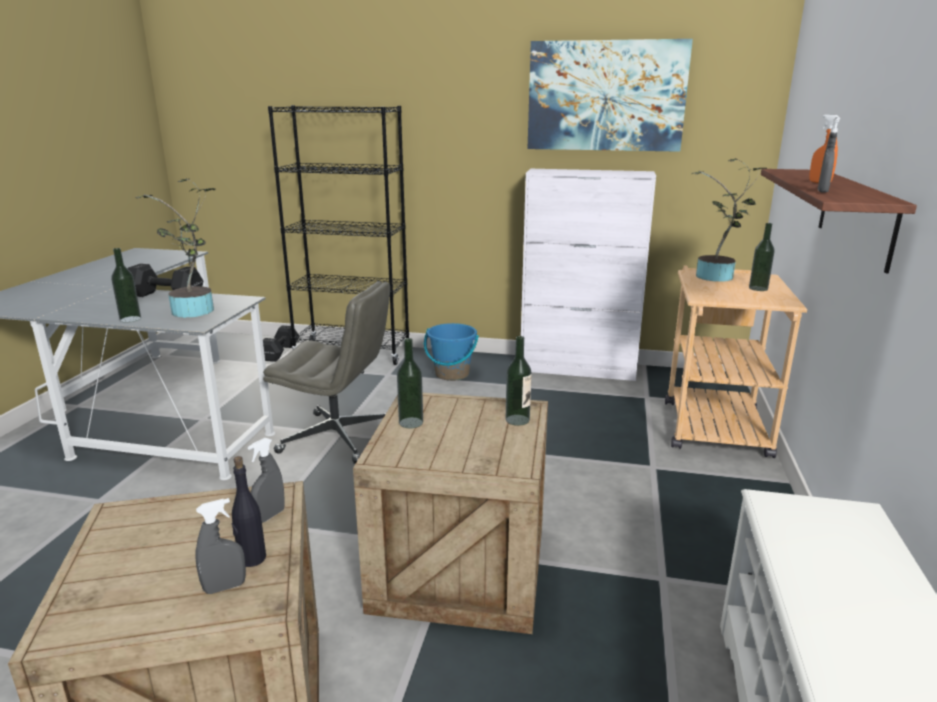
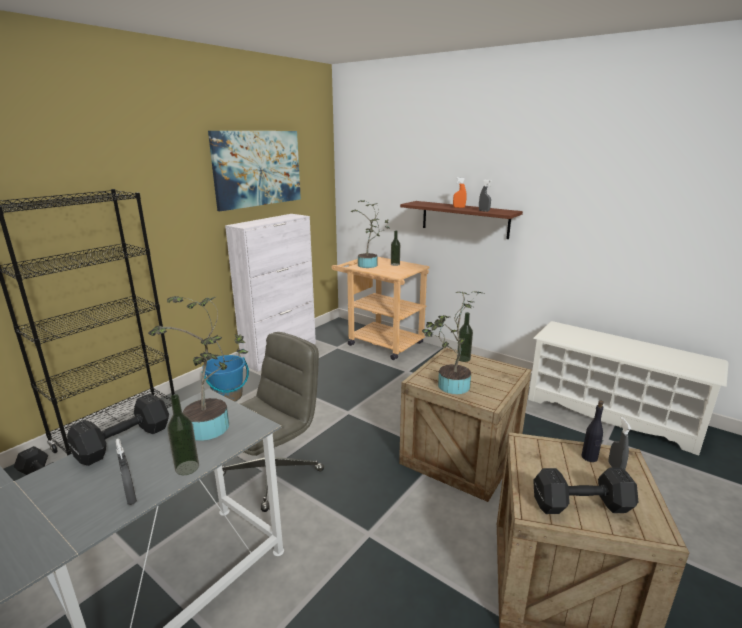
camera: 65 degrees left, 0 degrees up
(125, 555) = (583, 506): none -> black dumbbell
(270, 516) = (546, 447): grey spray bottle -> grey spray bottle (131, 497)
(411, 422) = (450, 387): bottle -> potted plant

